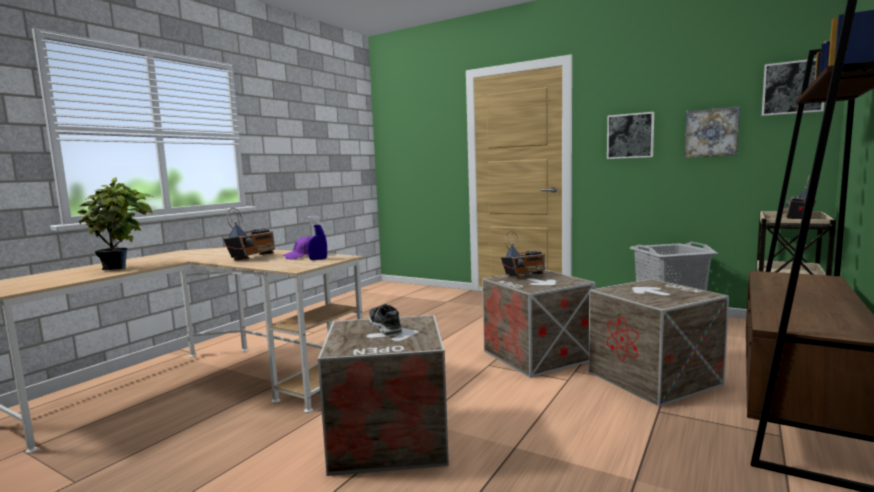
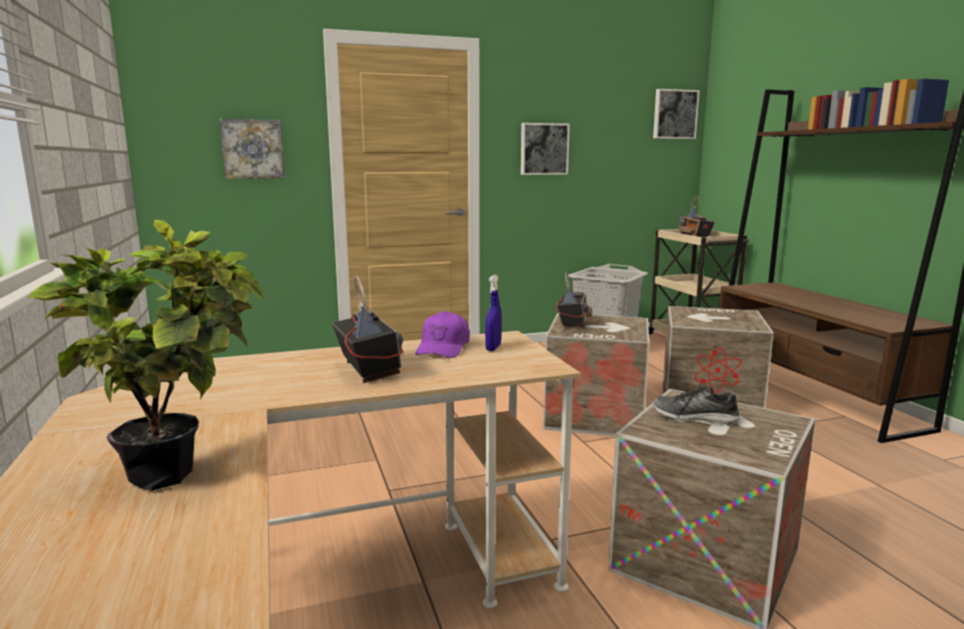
camera: 50 degrees left, 5 degrees up
(711, 133) = (615, 151): picture -> picture (252, 149)

